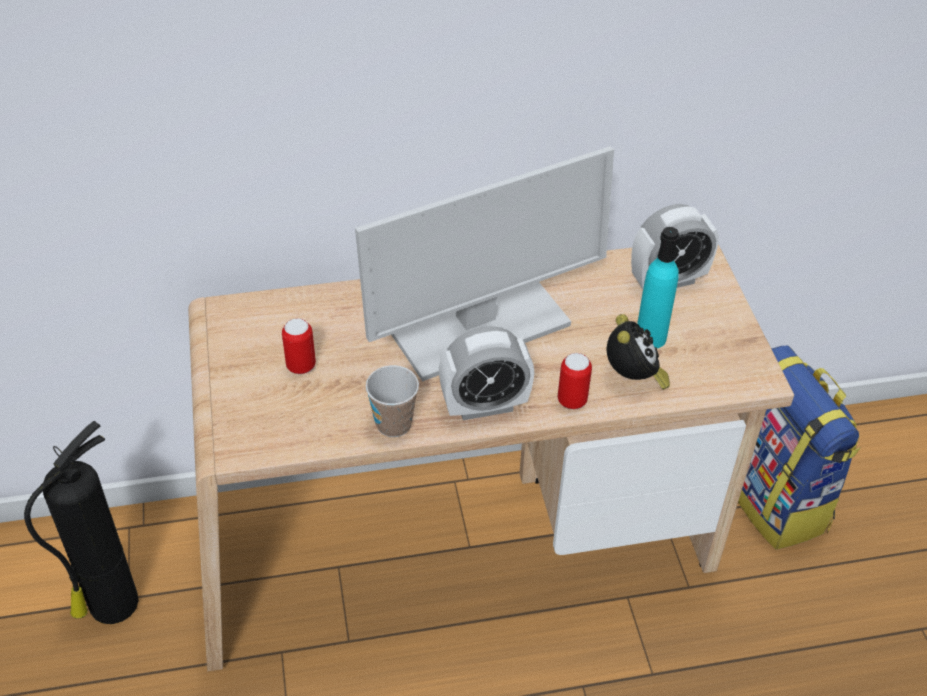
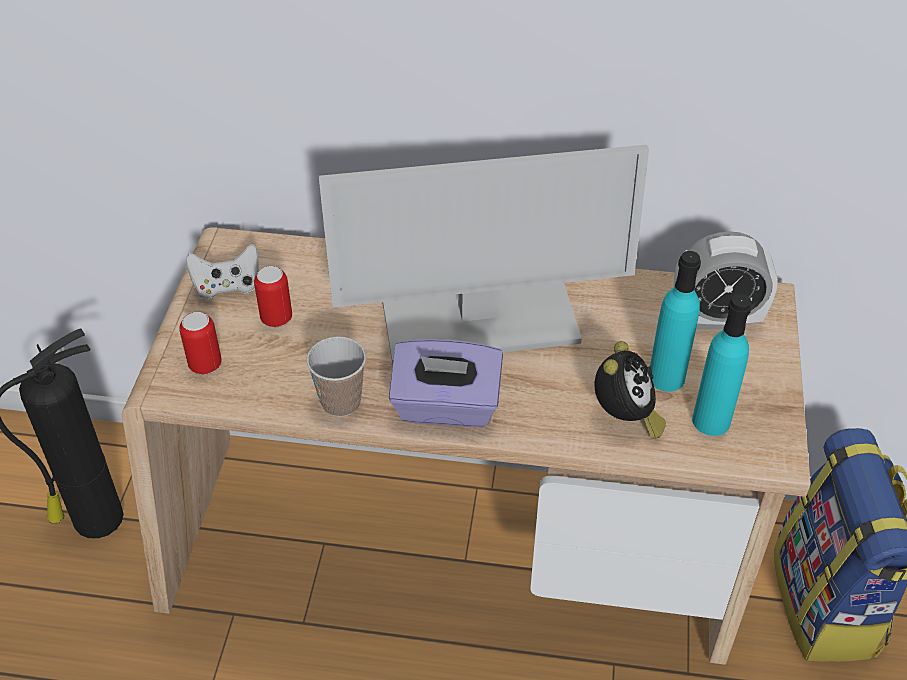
camera: 20 degrees right, 0 degrees up
(241, 348) = (227, 287): none -> white game controller
(484, 406) = (446, 407): alarm clock -> purple tissue box
(572, 400) = (544, 425): can -> can (205, 365)
(700, 364) = (711, 421): none -> turquoise bottle

